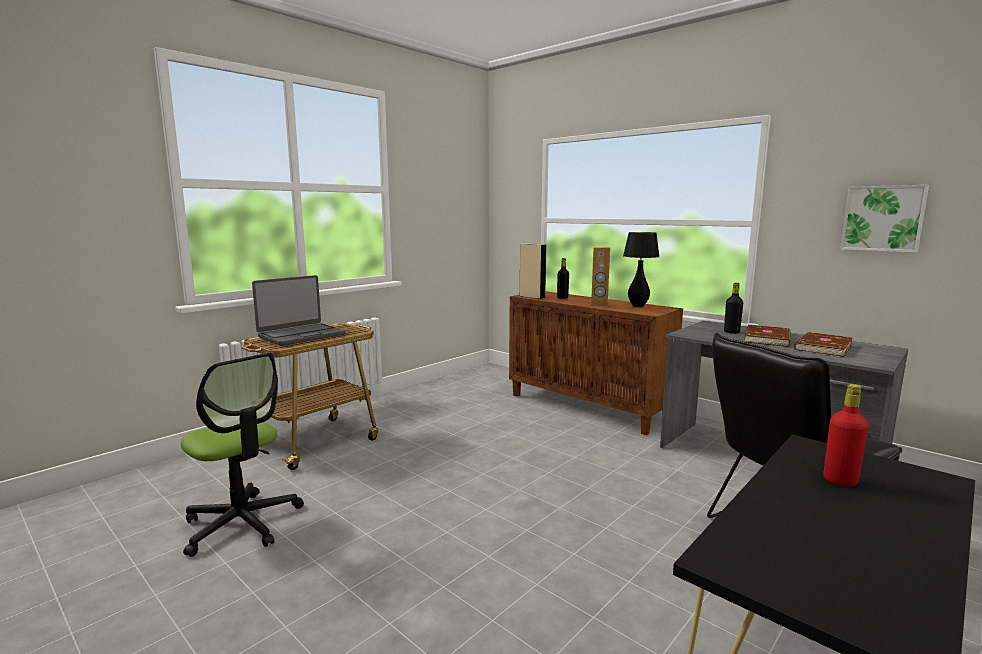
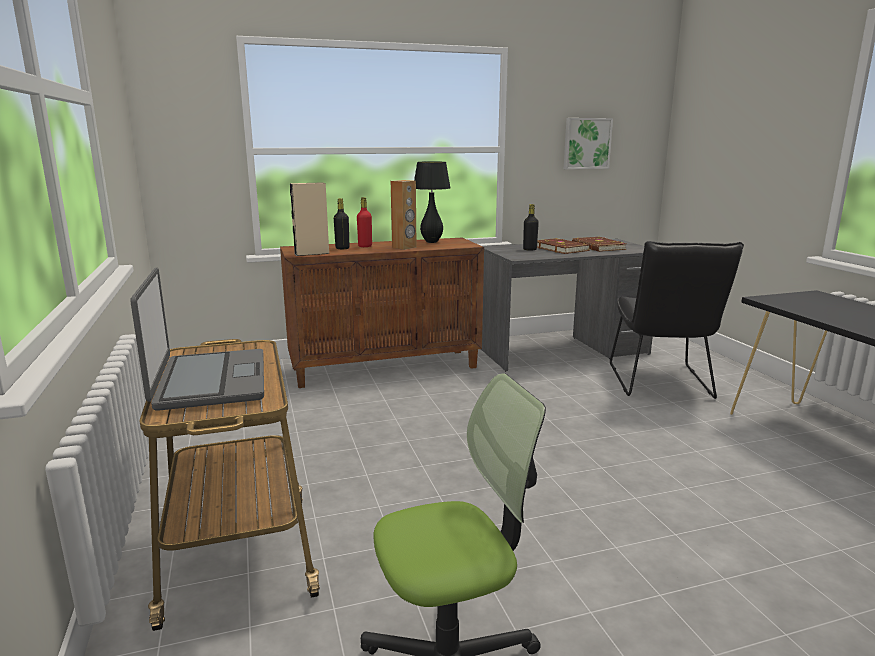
camera: 60 degrees left, 5 degrees up
(840, 481) = (819, 307): red bottle -> red bottle (365, 246)

